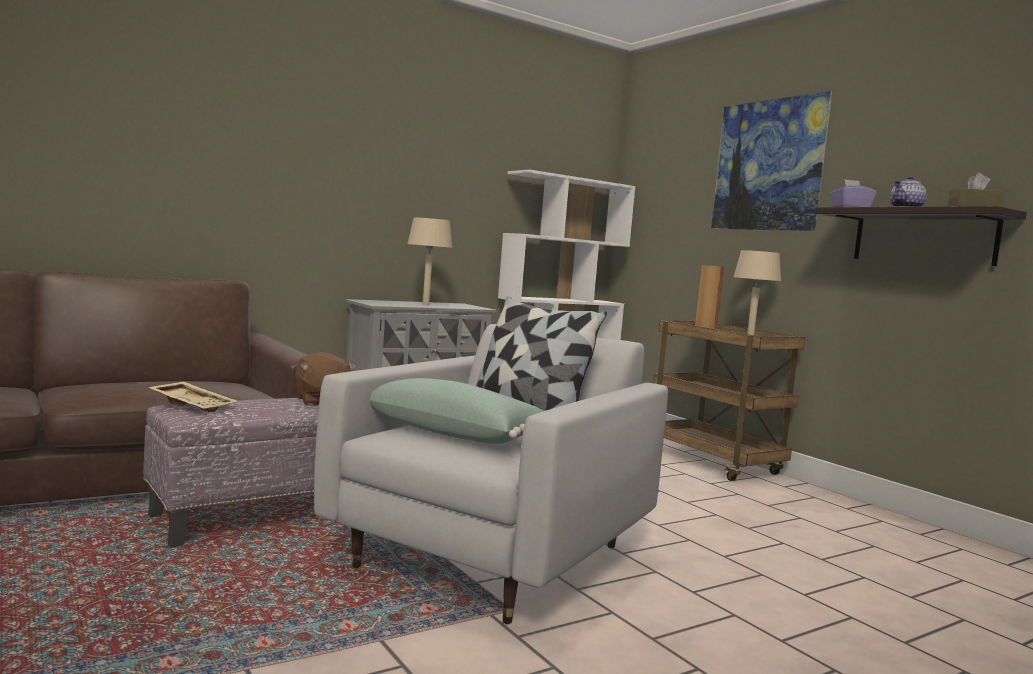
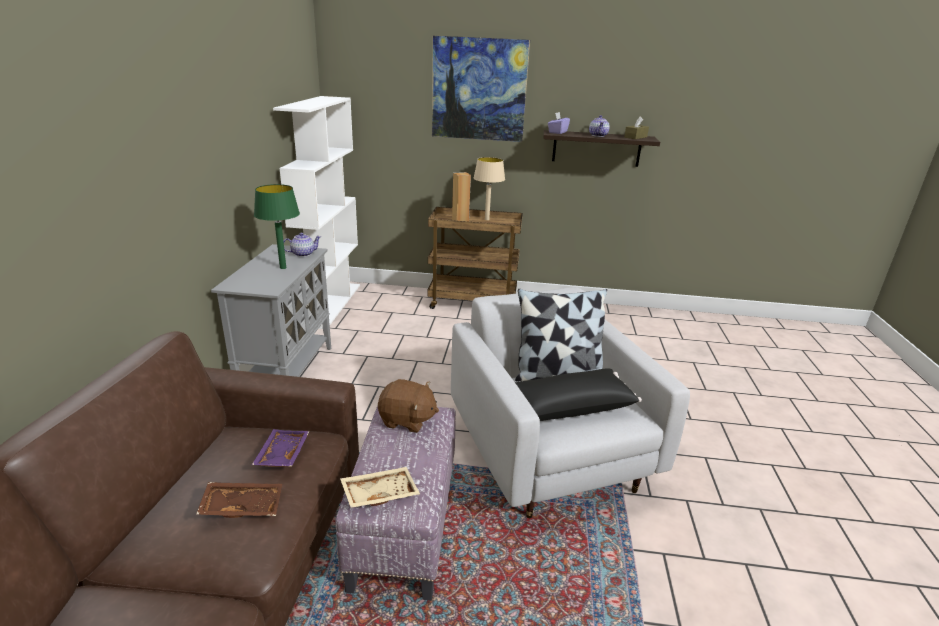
camera: 50 degrees left, 20 degrees up
(134, 385) = (243, 505): none -> brown tray
(212, 384) = (281, 454): none -> purple tray
(425, 305) = (282, 268): beige table lamp -> green table lamp
(456, 434) = (568, 407): green pillow -> black pillow
(466, 306) = (302, 254): none -> teapot

